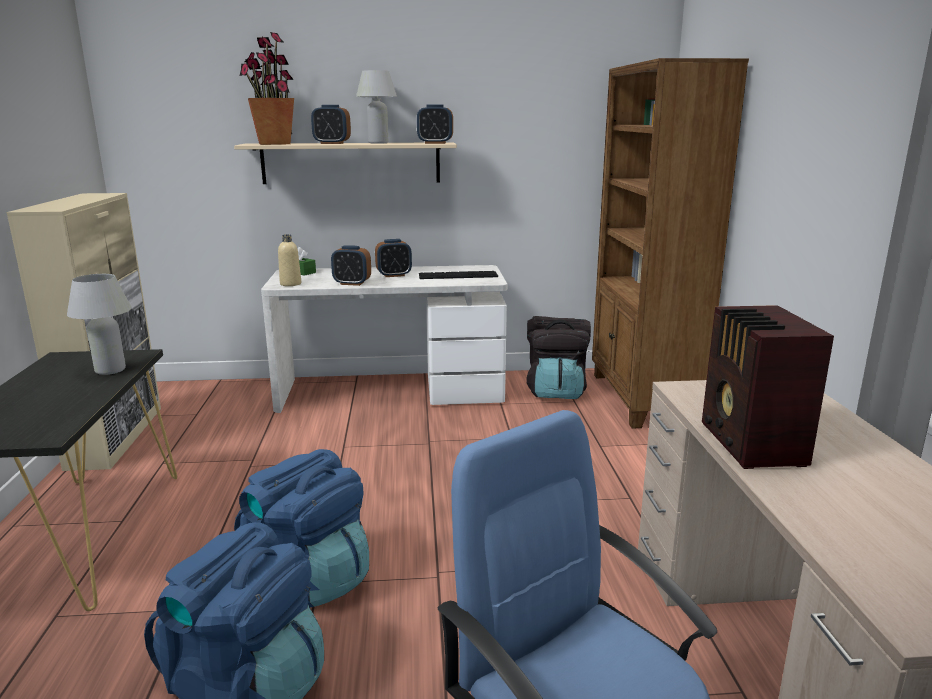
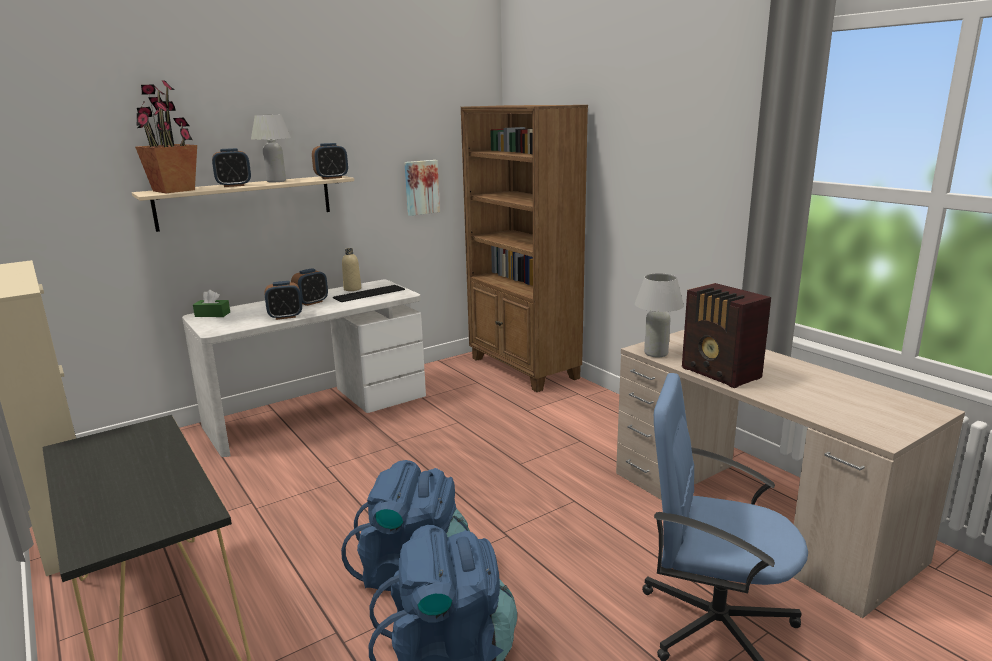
camera: 30 degrees left, 0 degrees up
(110, 370) = (152, 445): white table lamp -> white table lamp (656, 353)
(290, 284) = (224, 327): beige bottle -> beige bottle (352, 289)
(553, 165) = (421, 187): none -> picture
(556, 391) = (456, 377): black backpack -> none

